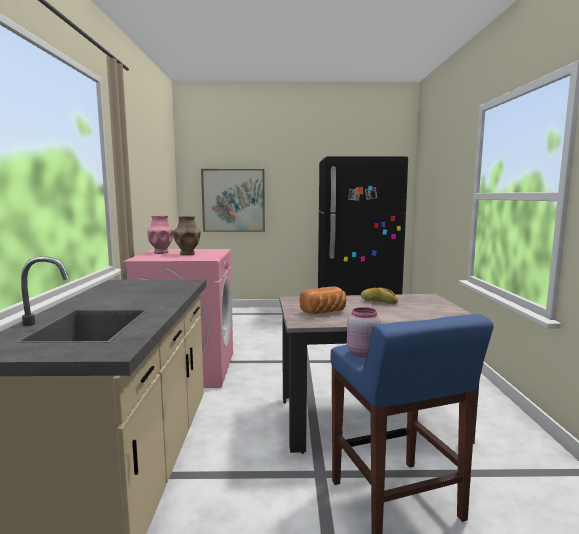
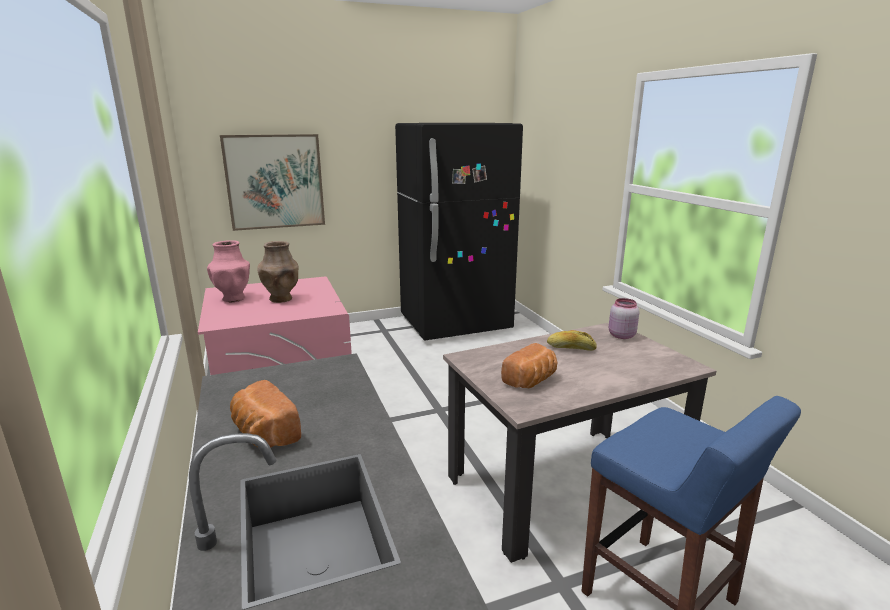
camera: 20 degrees left, 10 degrees up
(108, 298) = (263, 434): none -> bread
(362, 353) = (642, 455): pink jar -> pink jar (620, 335)

